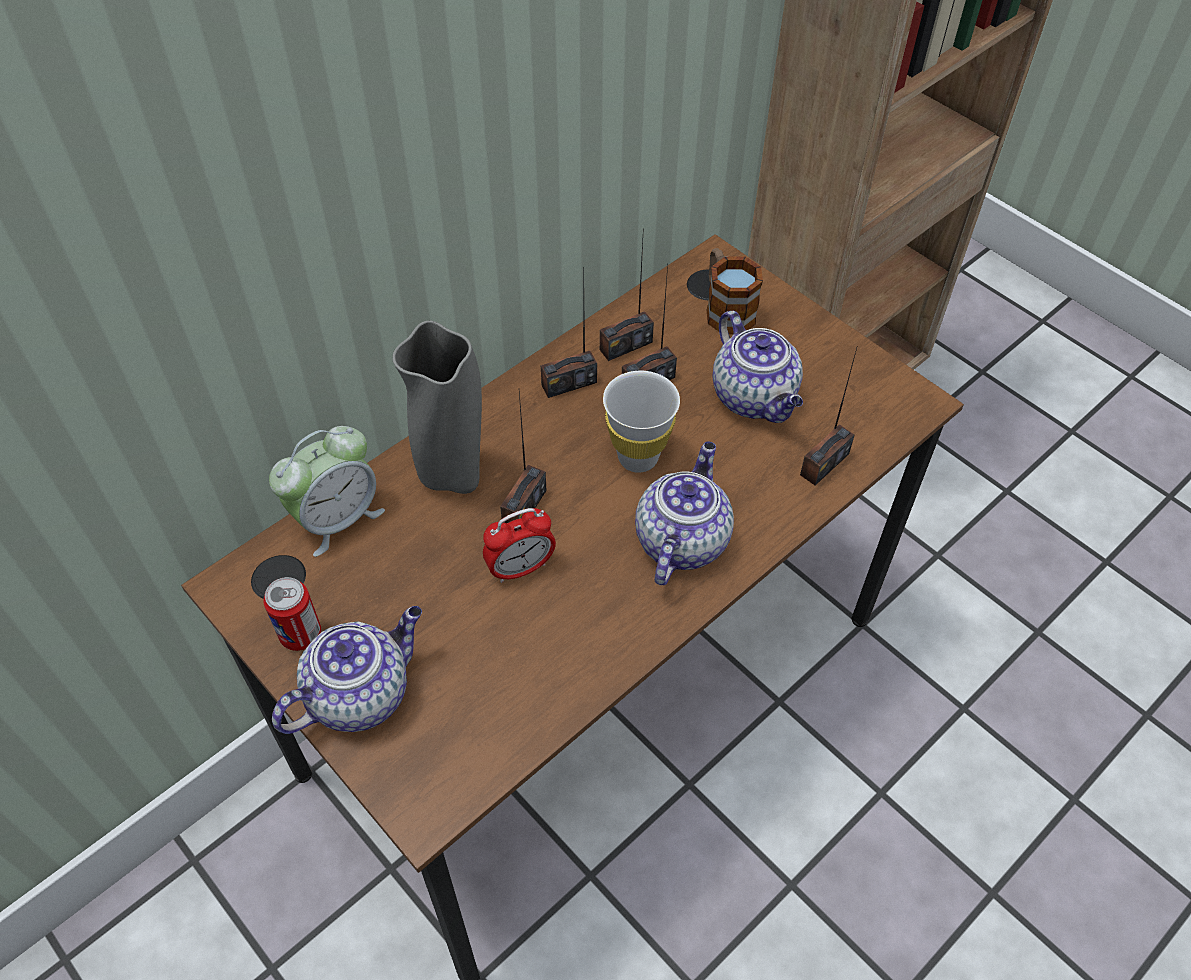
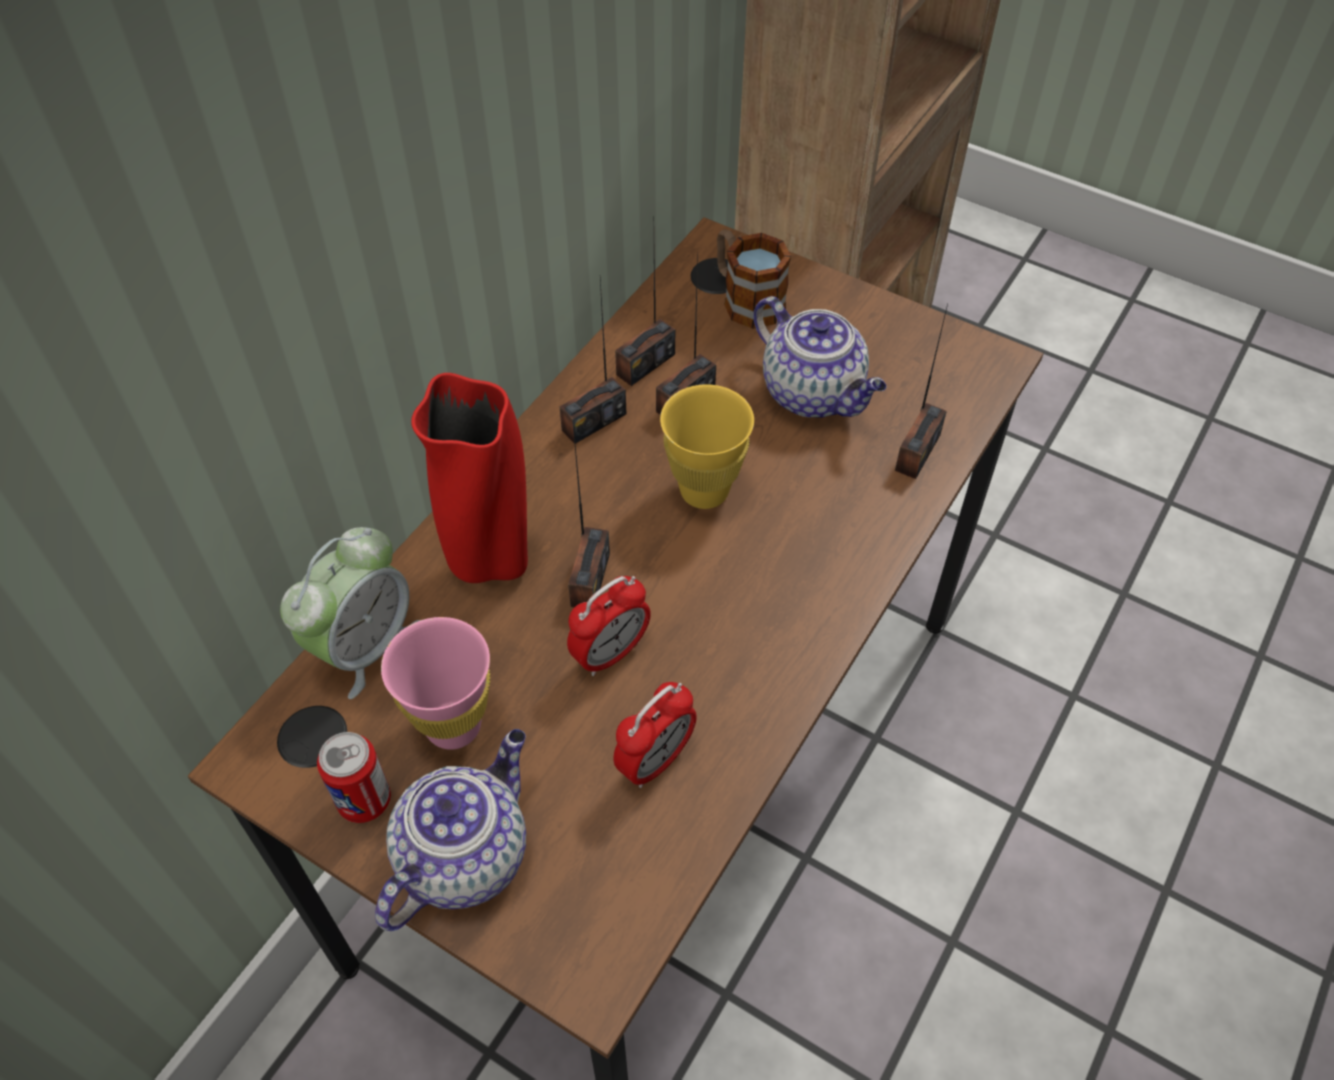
camera: 15 degrees left, 0 degrees up
(383, 595) = (453, 726): none -> pink cup
(452, 475) = (490, 561): grey vase -> red vase
(527, 659) = (655, 761): none -> alarm clock
(638, 457) = (704, 491): white cup -> yellow cup
(681, 540) = (787, 575): teapot -> none

